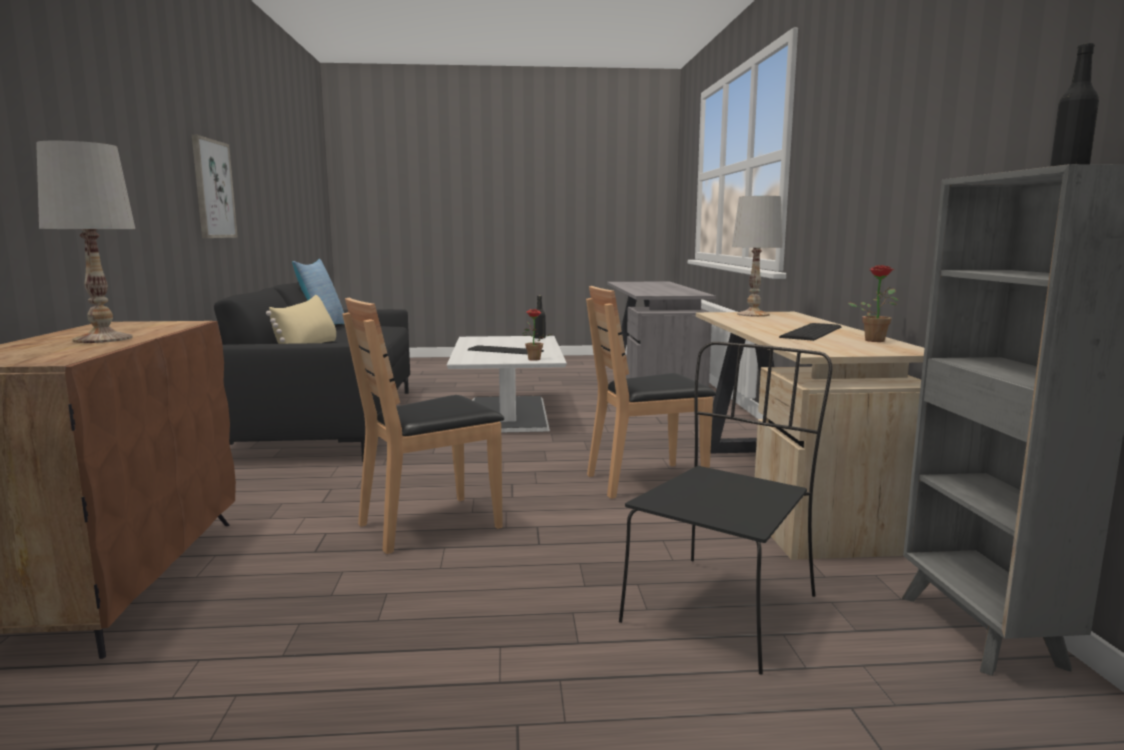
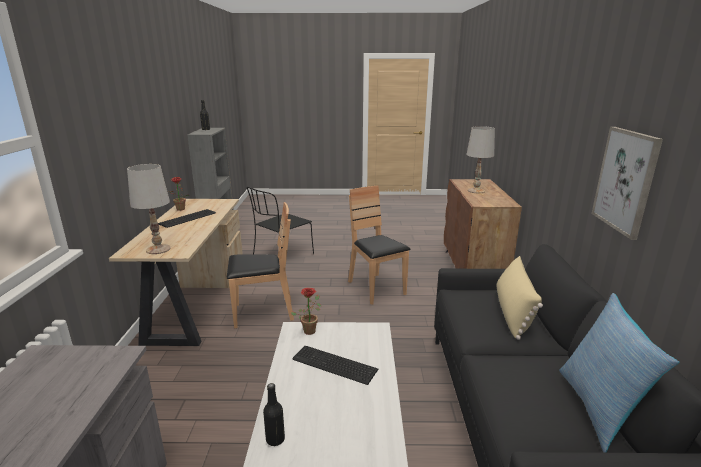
camera: 175 degrees left, 10 degrees up
(430, 524) = (375, 288): brown chair -> brown chair turned 90 degrees counterclockwise

